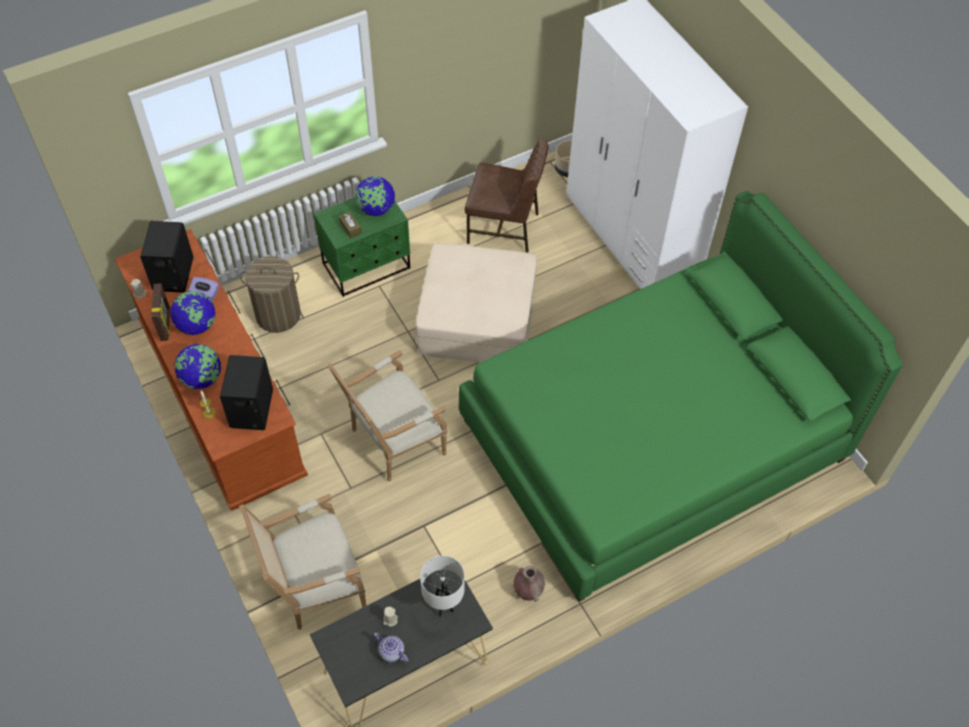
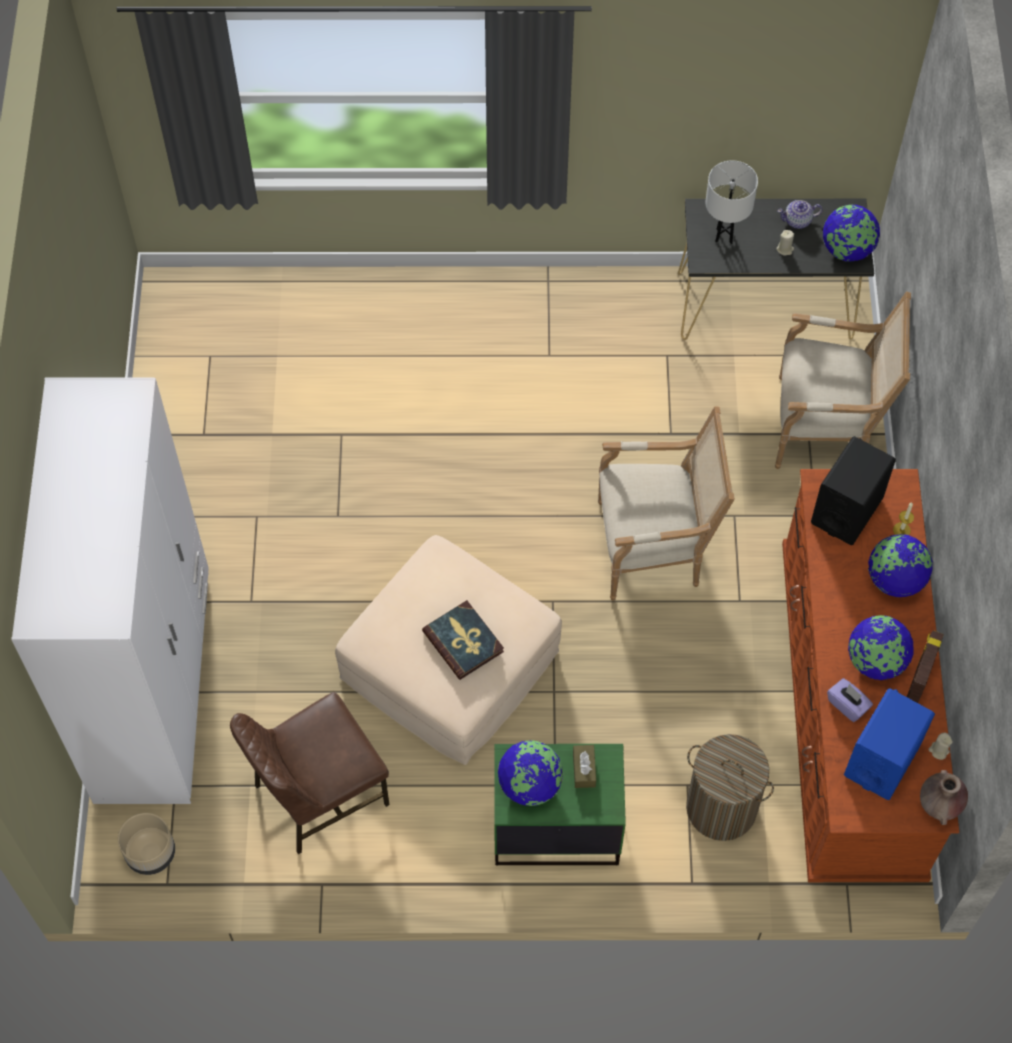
camera: 150 degrees left, 5 degrees up
(173, 274) = (881, 760): black speaker -> blue speaker
(340, 644) = (847, 250): none -> globe
(391, 652) = (798, 221): teapot -> teapot turned 105 degrees clockwise
(463, 281) = (463, 641): none -> book
(504, 228) = (318, 794): brown chair -> brown chair turned 75 degrees counterclockwise
(528, 591) = (595, 317): brown vase -> brown vase (938, 806)
(652, 440) = (344, 404): green bed -> none

